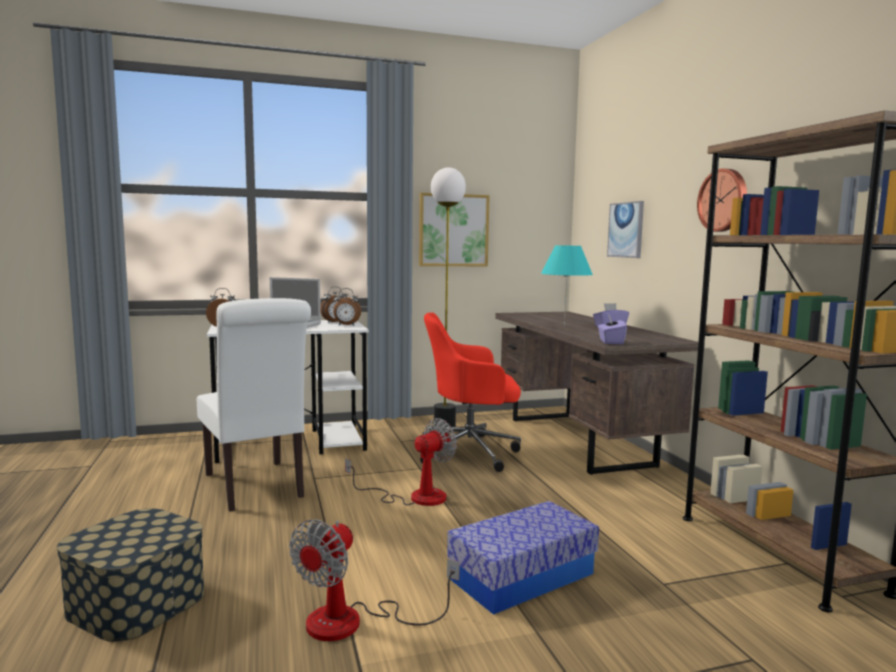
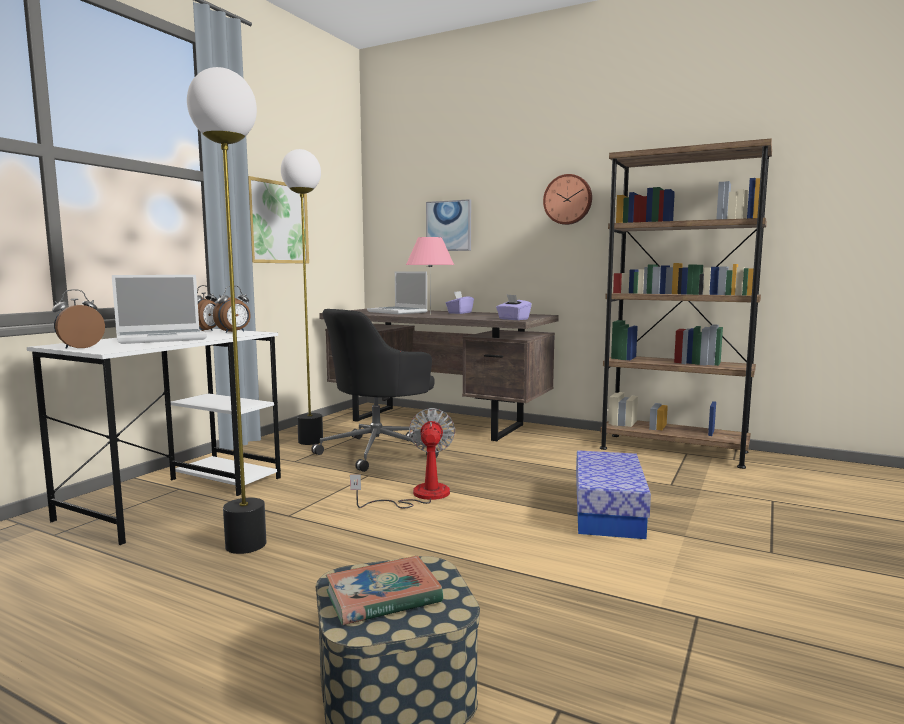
camera: 45 degrees left, 0 degrees up
(125, 533) = (383, 597): none -> book
(256, 487) = (246, 545): white chair -> floor lamp
(354, 622) = (593, 588): fan -> none
(471, 451) = (378, 451): red office chair -> black office chair
(561, 319) = (398, 312): none -> laptop
(564, 326) = (430, 315): turquoise table lamp -> pink table lamp

